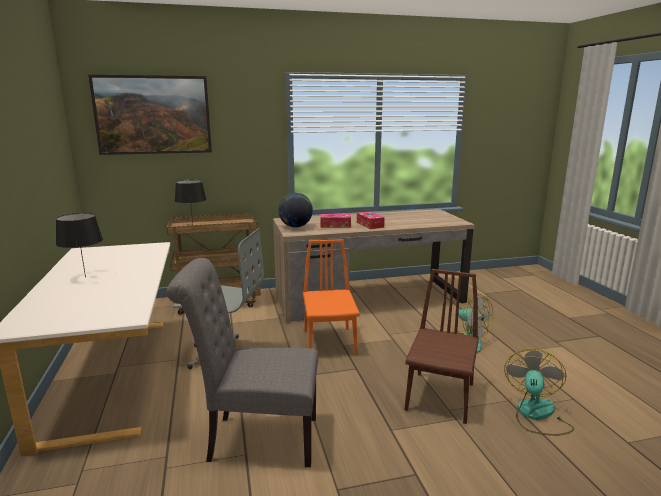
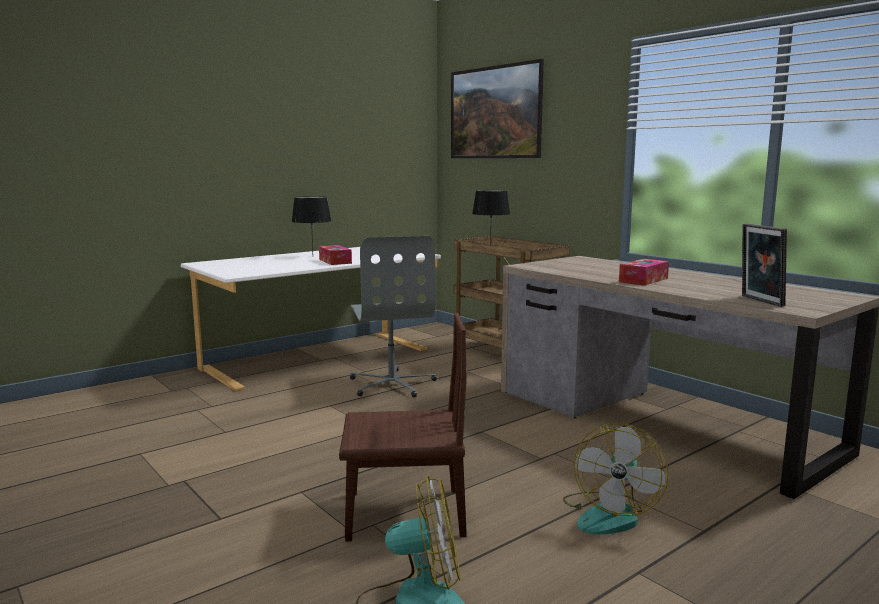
camera: 65 degrees right, 5 degrees down
(256, 439) = (250, 430): grey chair -> none
(295, 227) = (556, 263): globe -> none
(329, 342) = (479, 423): orange chair -> none
(335, 225) = (600, 271): tissue box -> tissue box (335, 261)
(437, 222) = (759, 301): none -> picture frame

